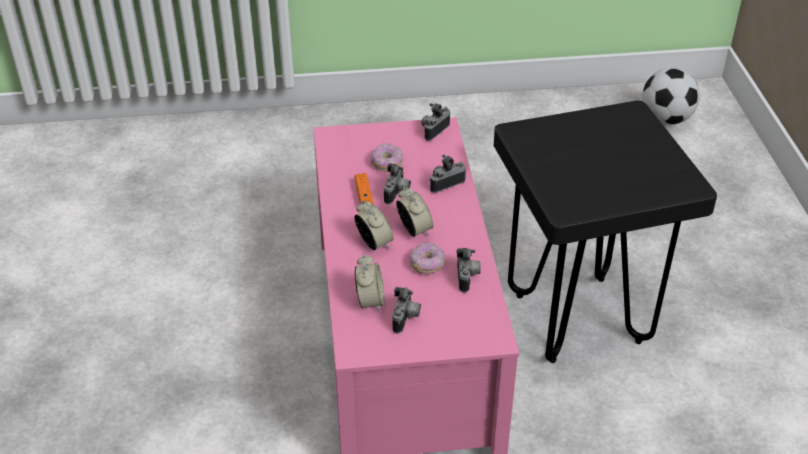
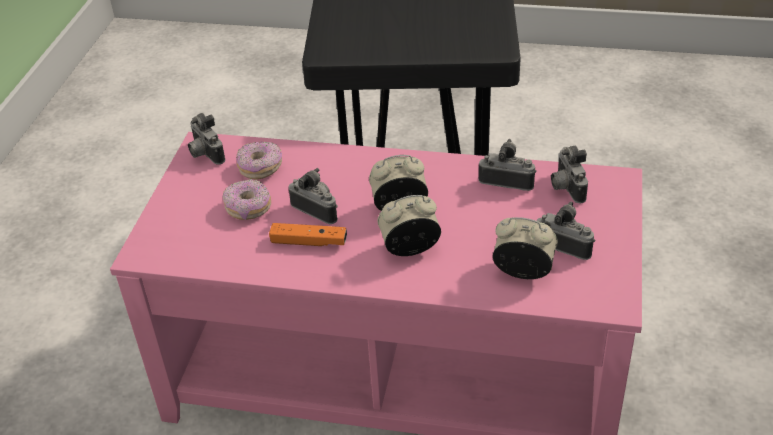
camera: 70 degrees left, 0 degrees up
(427, 265) = (471, 209): donut -> donut (260, 168)
(445, 183) = (320, 165): camera -> camera (565, 188)
(666, 119) = (151, 69): football -> none

